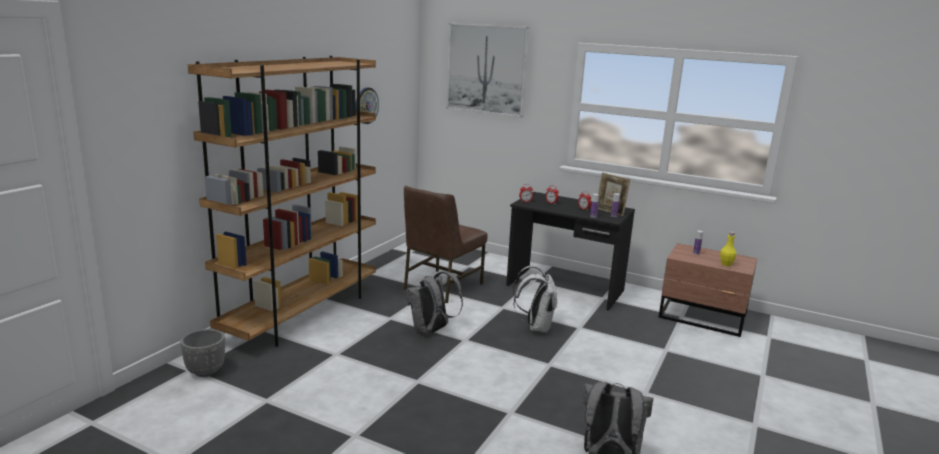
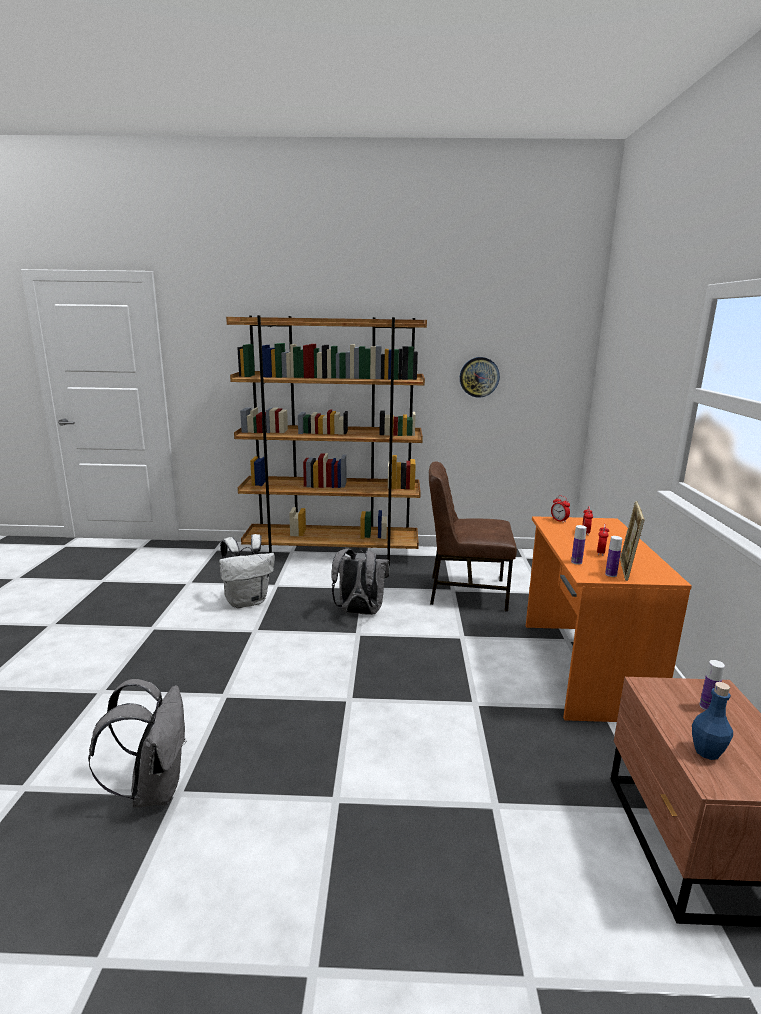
camera: 65 degrees right, 0 degrees up
(205, 372) = (216, 554): grey planter -> none
(487, 69) = (634, 339): picture -> none
(535, 327) = (436, 669): white backpack -> white backpack (247, 601)
(565, 288) = (582, 668): black desk -> orange desk
(726, 264) = (707, 752): yellow bottle -> blue bottle

